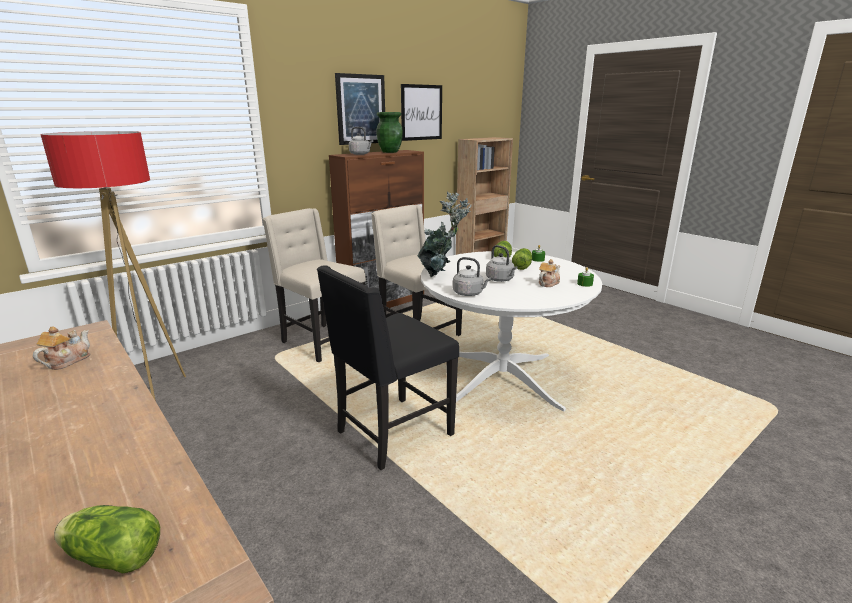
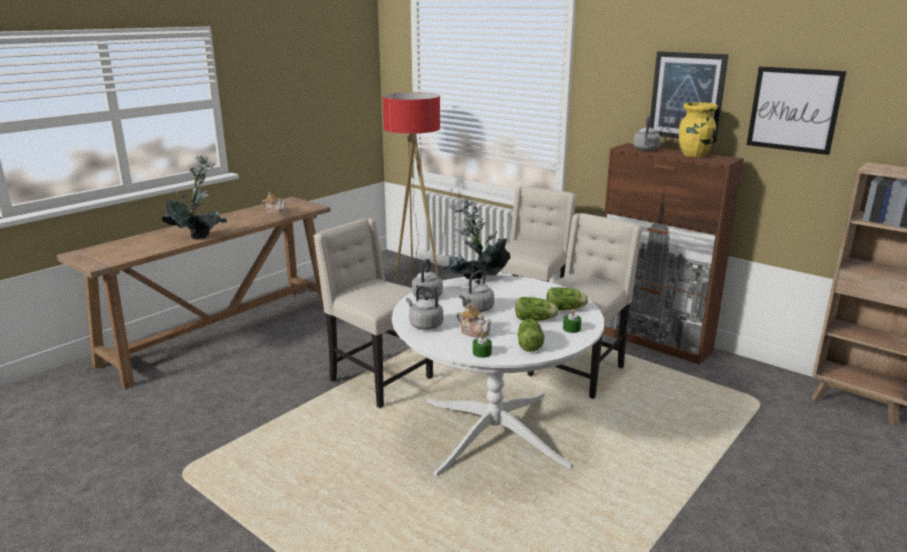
camera: 80 degrees right, 0 degrees up
(110, 555) = (126, 249): lettuce -> lettuce (529, 343)
(128, 437) = (199, 236): none -> potted plant
(390, 152) = (694, 155): green vase -> yellow vase
(392, 434) = (378, 379): black chair -> beige chair
(534, 297) = (424, 325): none -> grey kettle

